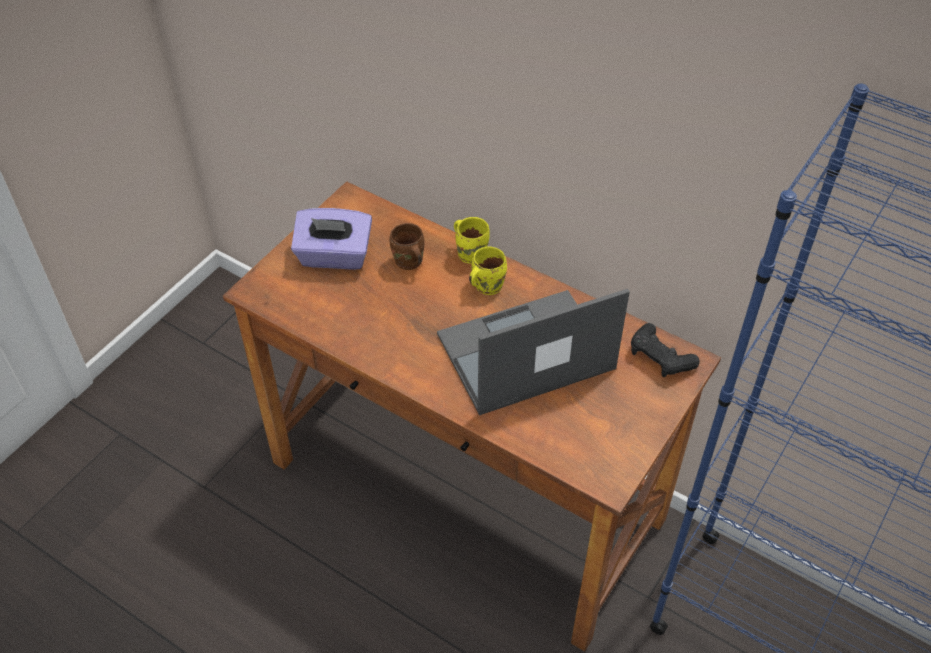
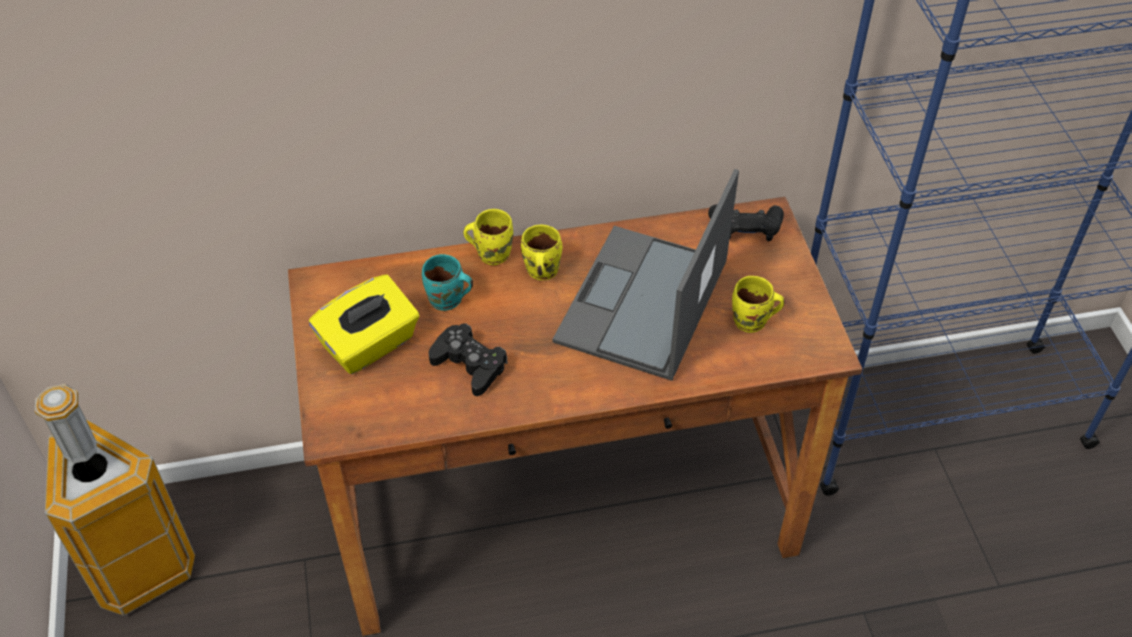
camera: 45 degrees left, 0 degrees up
(212, 329) = (140, 565): none -> trash can
(334, 256) = (370, 345): purple tissue box -> yellow tissue box
(373, 310) = (469, 365): none -> black game controller
(408, 263) = (447, 301): brown mug -> turquoise mug
(581, 421) = (752, 323): none -> yellow mug

